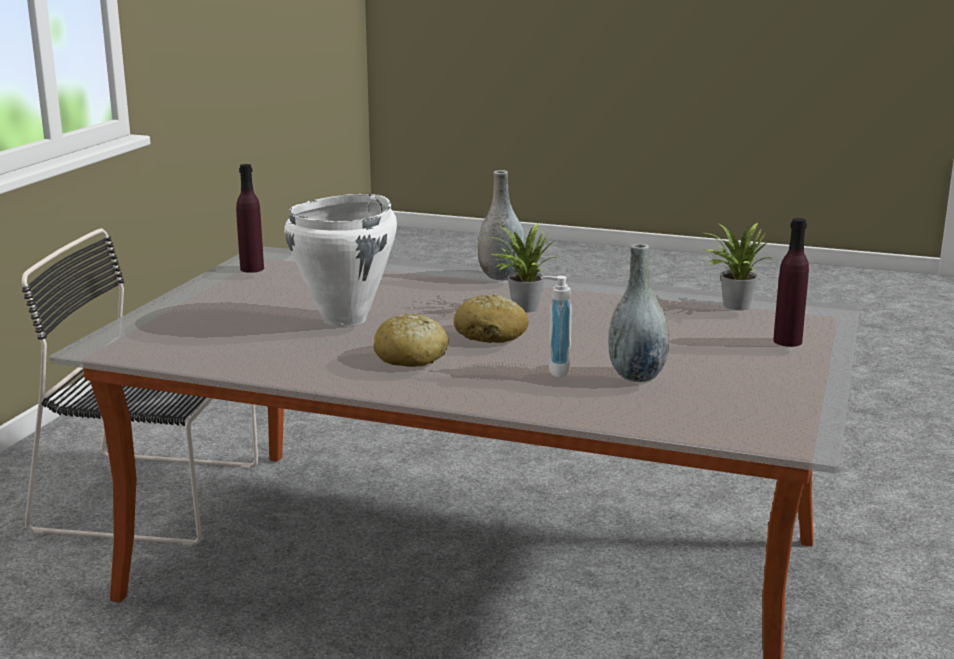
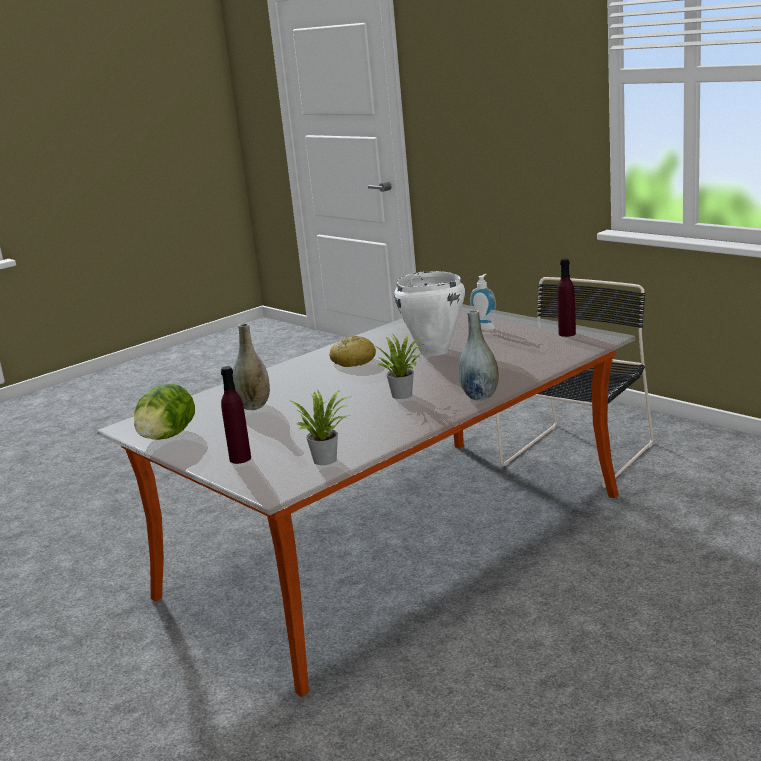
camera: 120 degrees right, 0 degrees up
(491, 334) = (363, 381): bread -> none
(554, 370) = (290, 389): soap dispenser -> soap dispenser (485, 327)
(791, 400) = (167, 436): none -> lettuce

